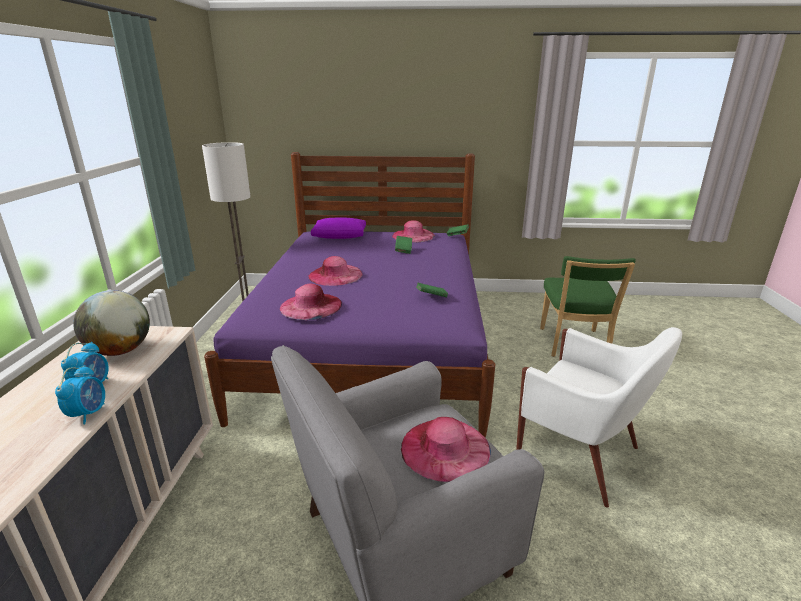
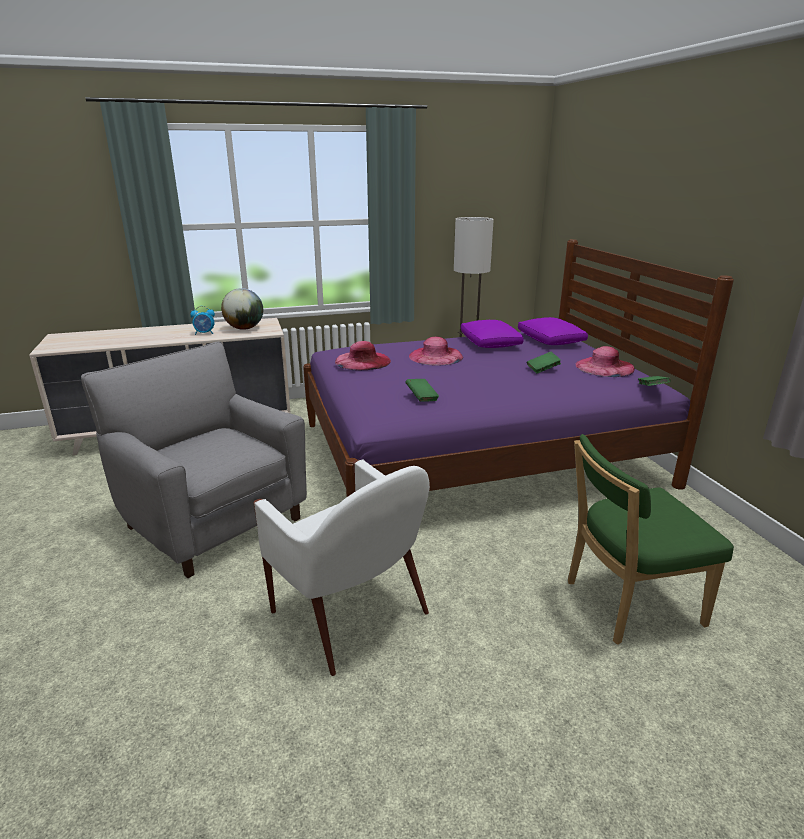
camera: 70 degrees right, 0 degrees up
(88, 413) = (179, 339): alarm clock -> none
(324, 252) = (490, 343): none -> purple pillow
(445, 448) = (209, 455): pink hat -> none
(580, 457) = (351, 615): white armchair -> white armchair turned 60 degrees counterclockwise

